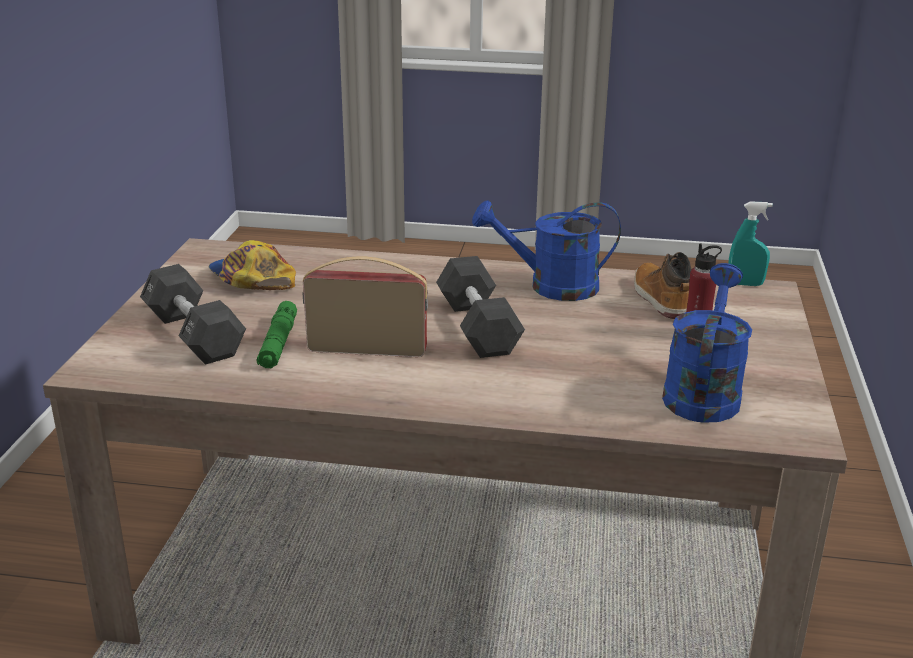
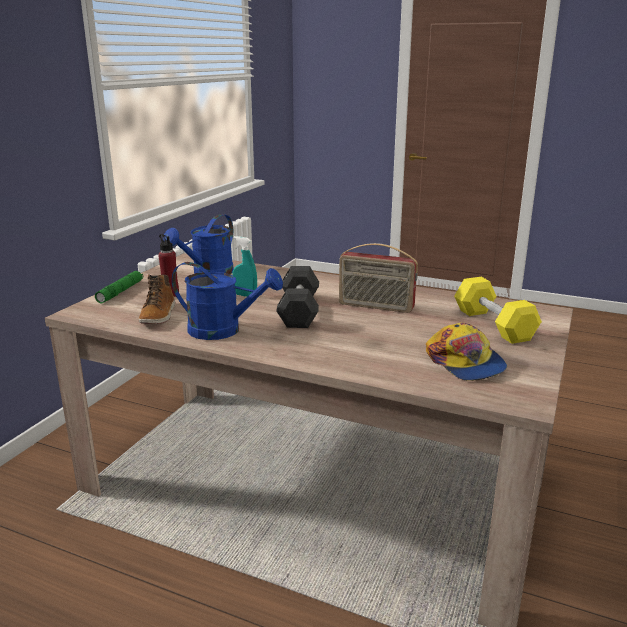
camera: 165 degrees left, 5 degrees down
(194, 335) = (493, 324): black dumbbell -> yellow dumbbell
(278, 343) = (433, 314): green flashlight -> green flashlight (120, 292)
(745, 284) = (83, 318): turquoise spray bottle -> turquoise spray bottle (245, 295)

